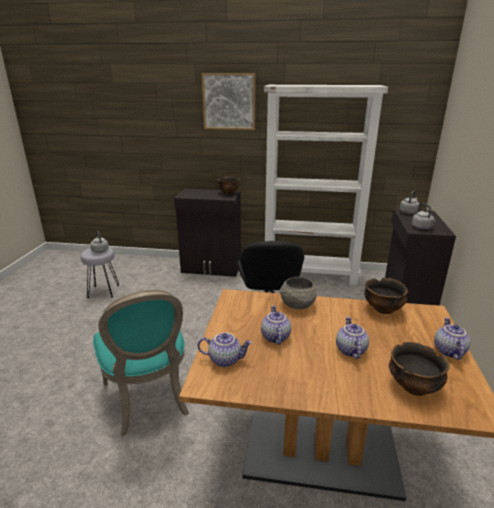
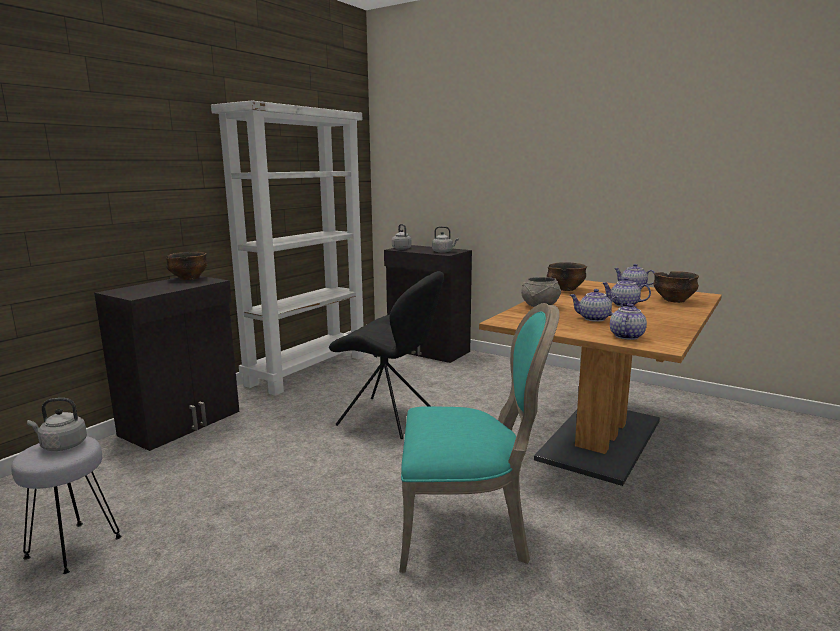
camera: 65 degrees left, 10 degrees down
(229, 101) = (155, 127): picture -> none

